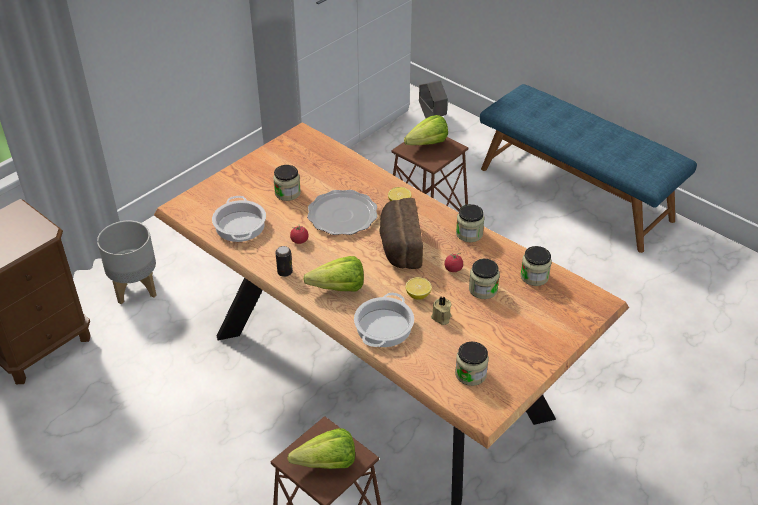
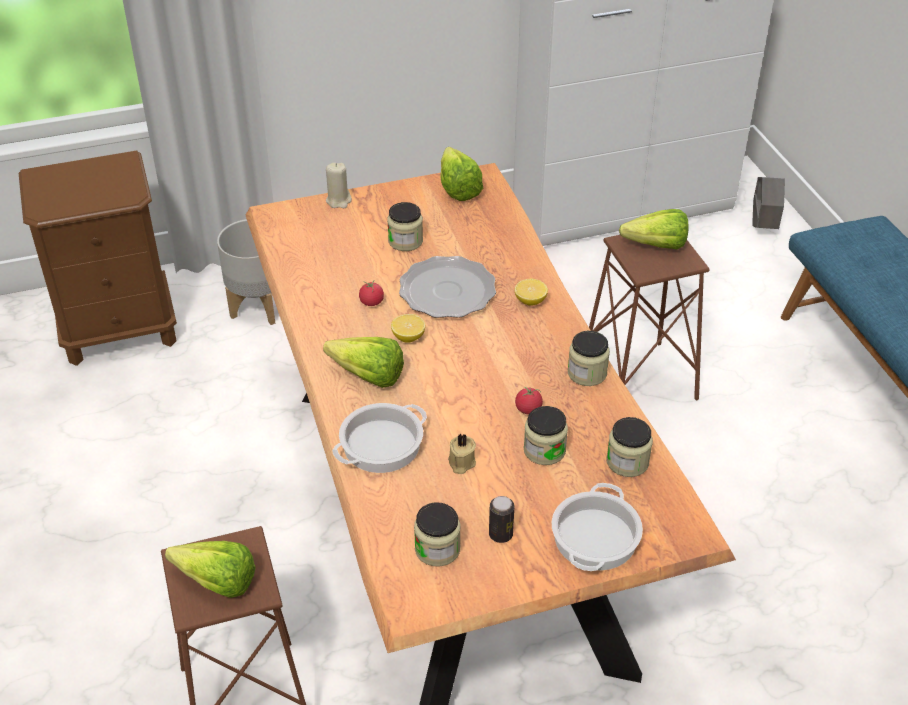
camera: 30 degrees right, 0 degrees up
(218, 182) = (339, 201): none -> beige candle
(240, 226) = (320, 260): cooking pot -> cooking pot (596, 538)
(285, 272) = (324, 332): can -> can (500, 534)
(291, 145) = (458, 186): none -> lettuce
(399, 246) = (484, 354): bread -> none
(418, 295) = (456, 423): lemon -> lemon (408, 337)

